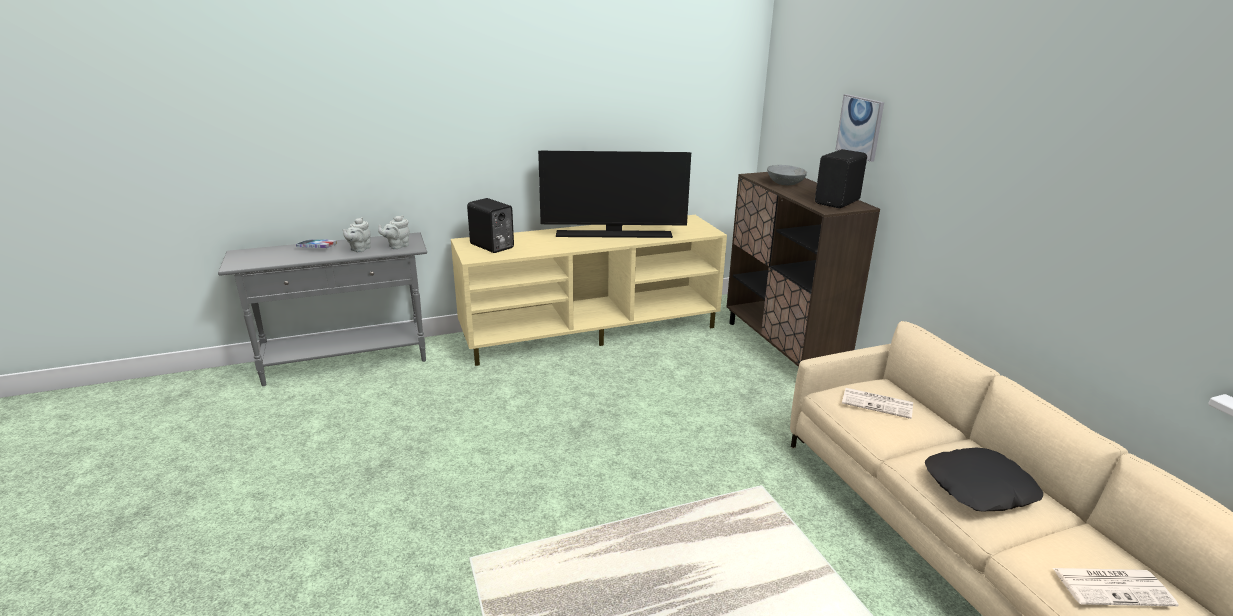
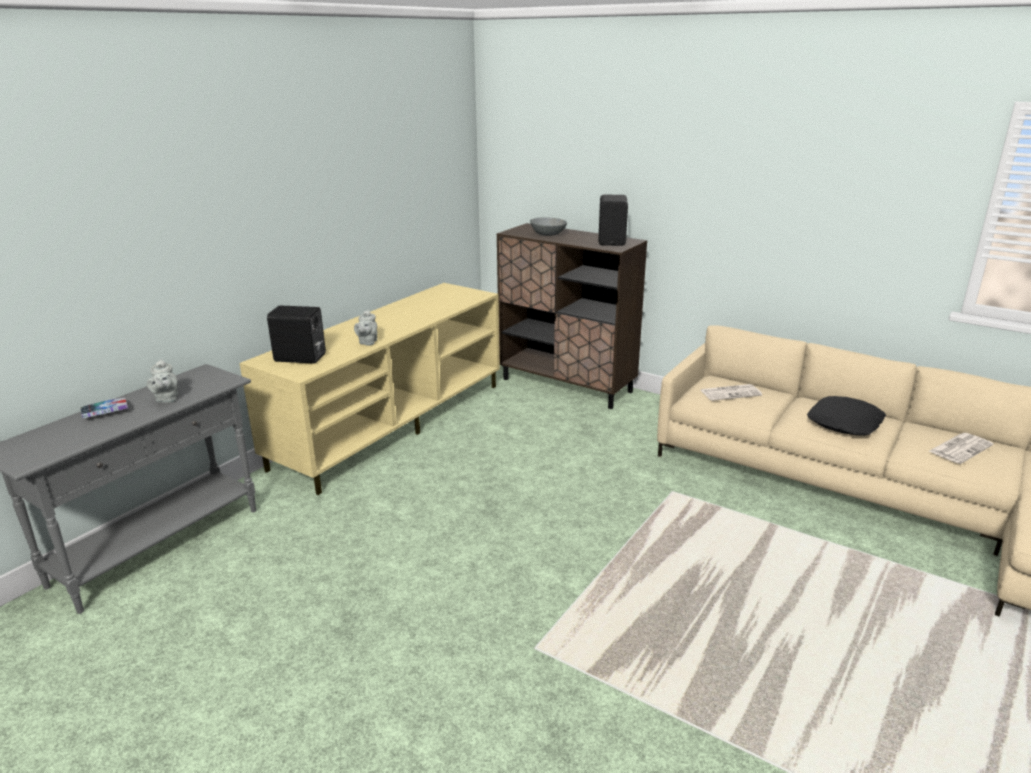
camera: 35 degrees left, 0 degrees up
(397, 246) = (208, 384): grey teapot -> grey teapot (367, 342)
(614, 234) = (402, 317): television -> none
(860, 127) = (608, 173): picture -> none

